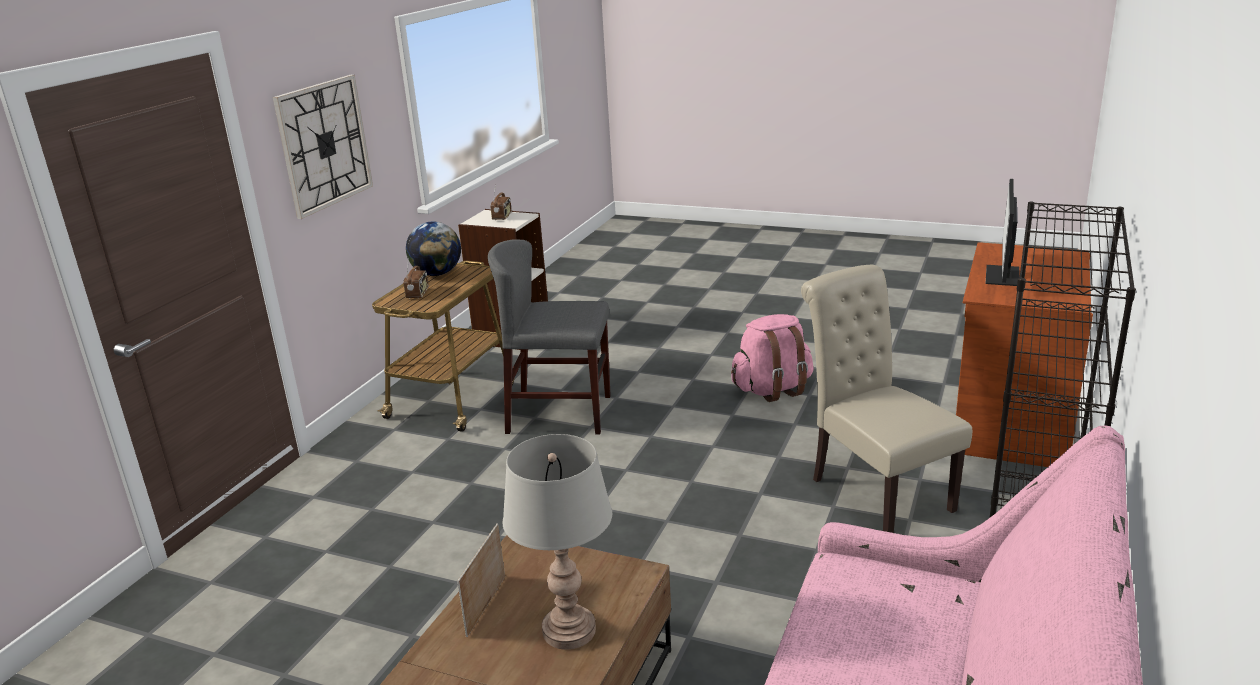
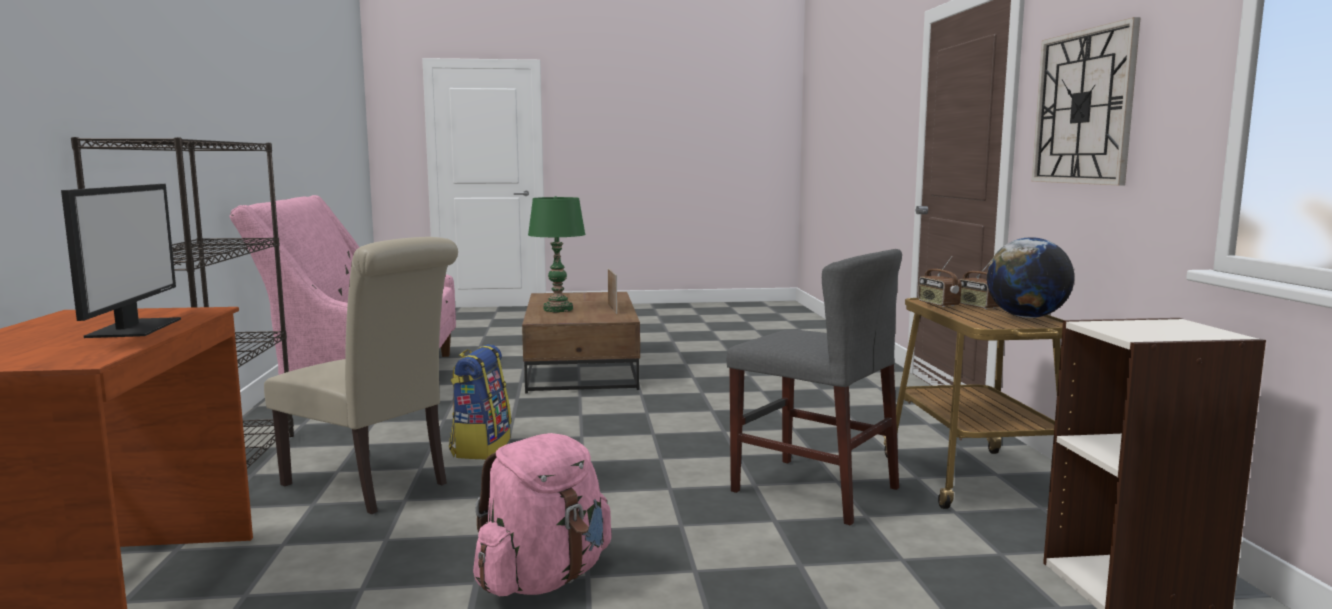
camera: 150 degrees right, 15 degrees down
(502, 217) = (1163, 331): radio -> radio (938, 304)
(559, 414) = (814, 489): grey chair -> grey chair turned 60 degrees clockwise
(569, 631) = (558, 309): grey table lamp -> green table lamp
(771, 525) = (480, 447): none -> backpack

